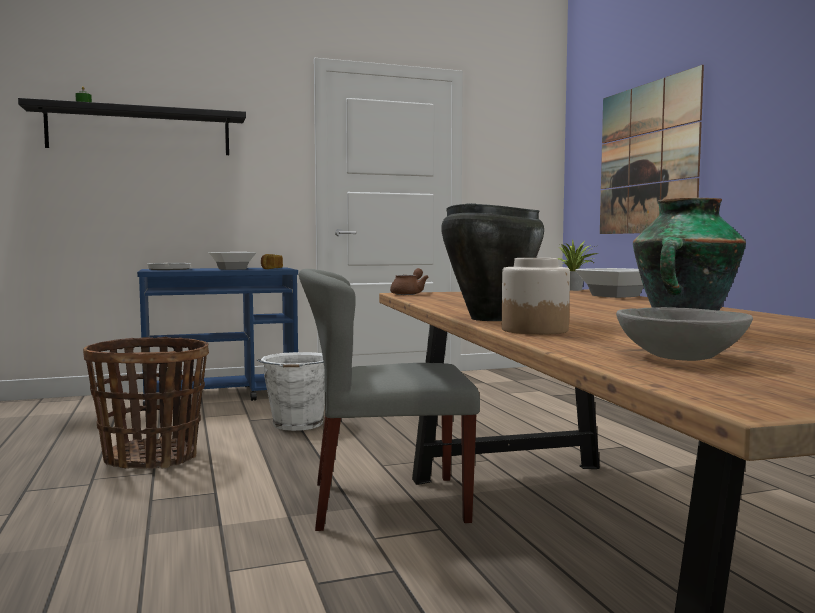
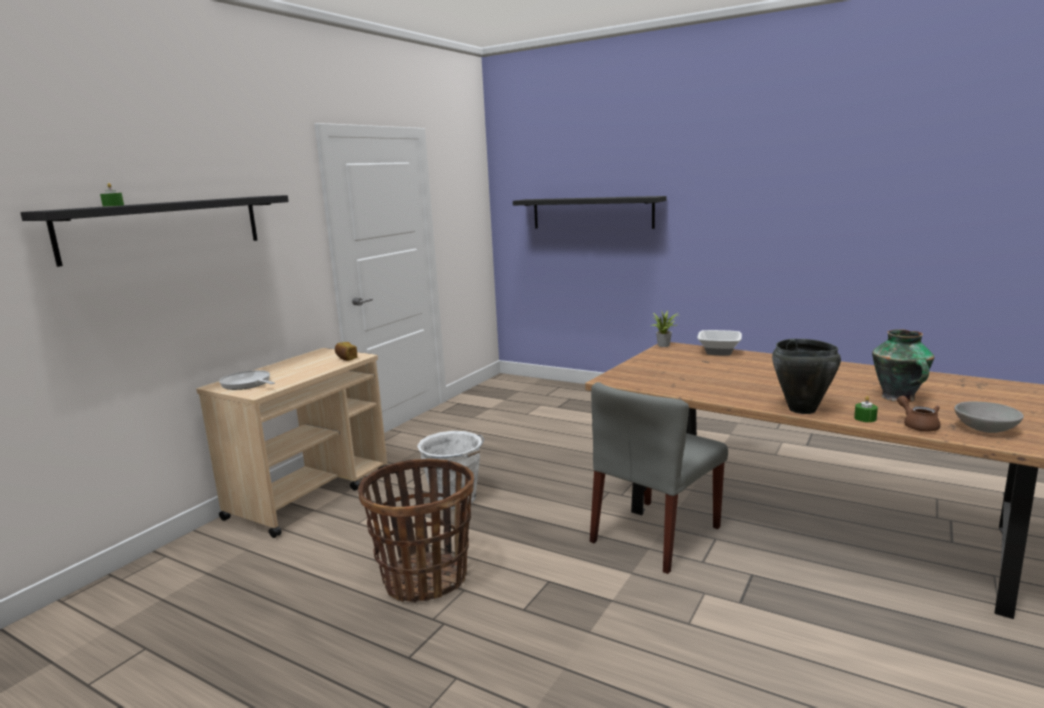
camera: 40 degrees left, 10 degrees up
(223, 395) = (311, 494): blue cart -> beige cart
(233, 269) = (309, 367): bowl -> none
(409, 294) = (614, 380): brown teapot -> brown teapot (918, 425)
(534, 330) = (865, 418): jar -> green candle
(647, 159) = (592, 213): picture -> black shelf

